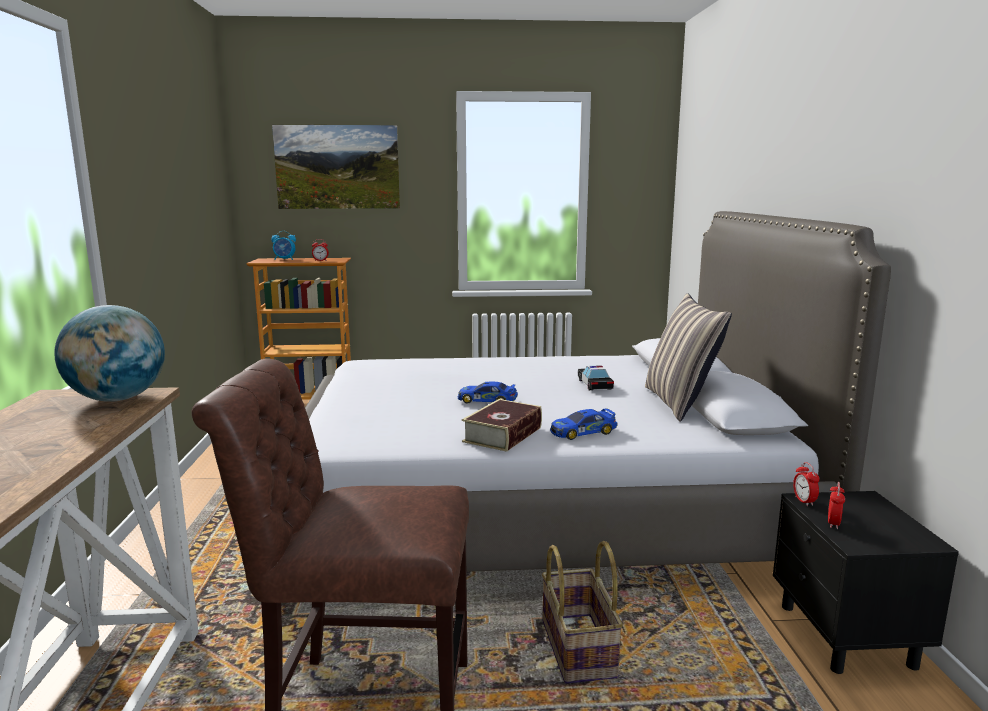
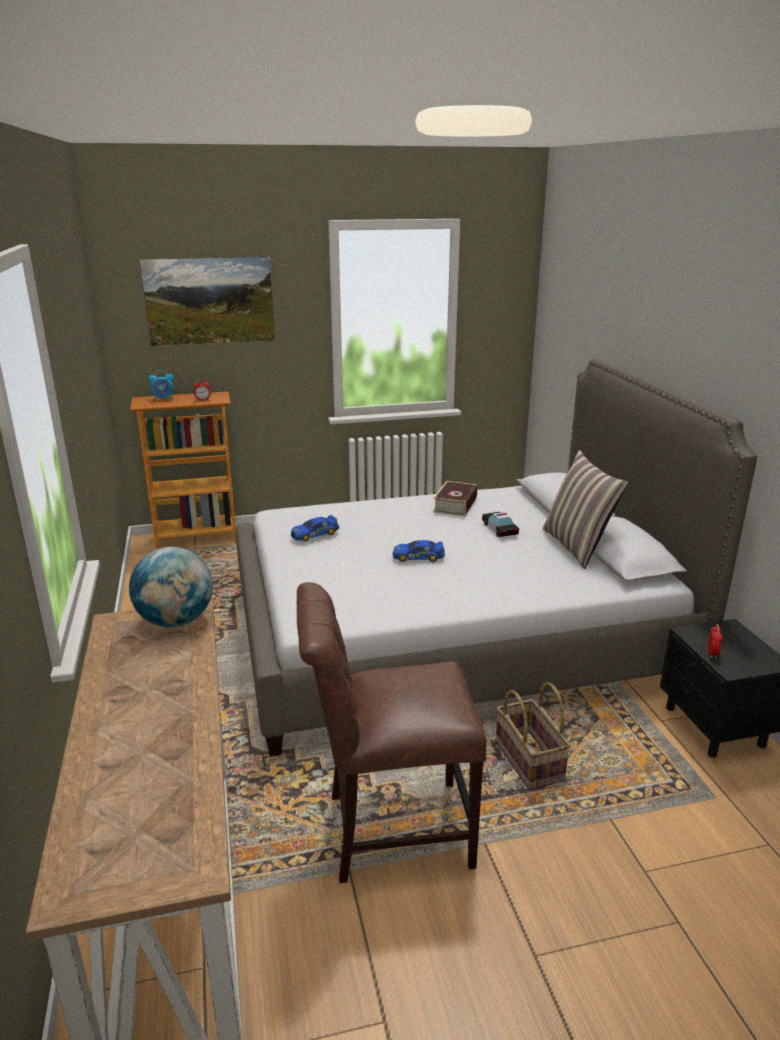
camera: 10 degrees left, 10 degrees up
(503, 434) = (450, 596): book -> book (455, 505)
(583, 432) = (513, 588): toy car -> toy car (315, 534)
(804, 501) = (687, 634): alarm clock -> none

